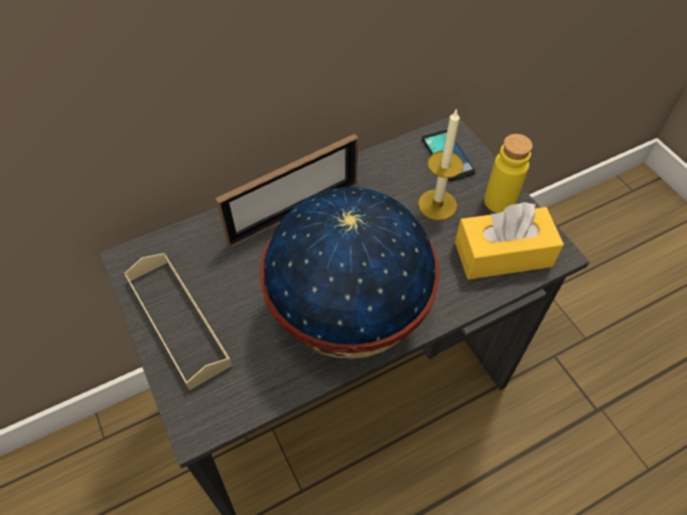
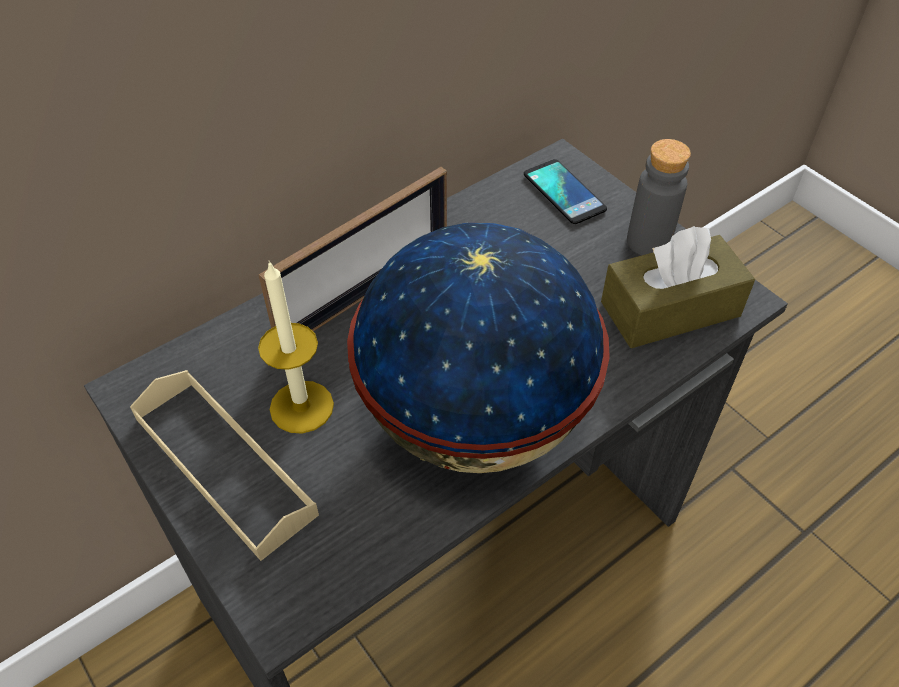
camera: 10 degrees left, 5 degrees down
(437, 204) = (565, 256): candle -> candle (301, 406)
(499, 201) = (648, 242): yellow bottle -> grey bottle
(503, 254) = (670, 309): yellow tissue box -> brown tissue box

